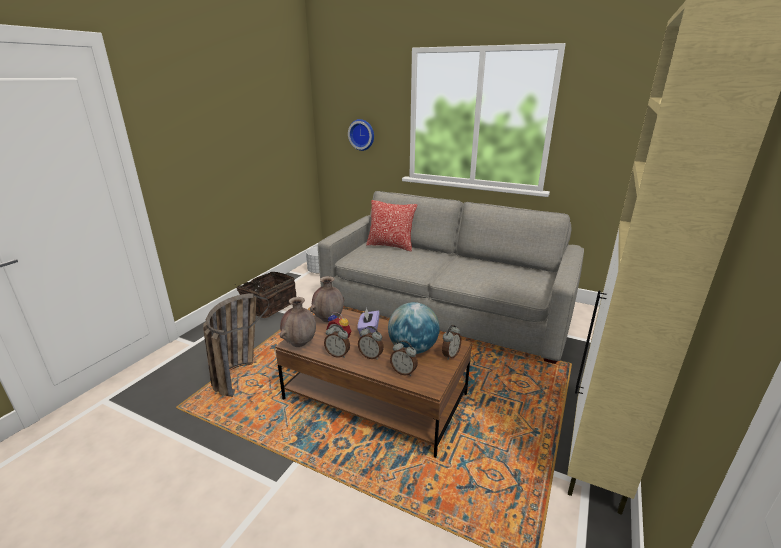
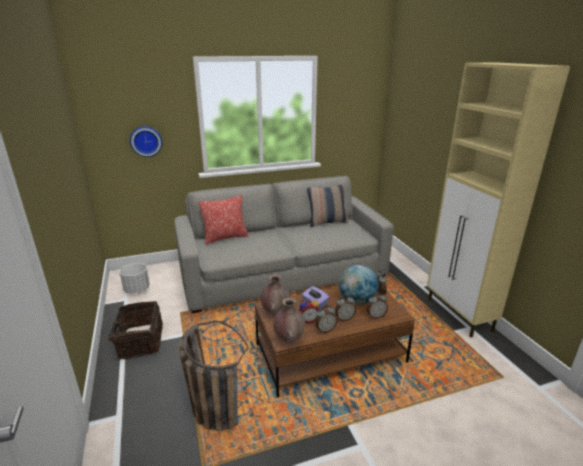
camera: 45 degrees left, 0 degrees up
(514, 266) = (327, 222): none -> pillow

